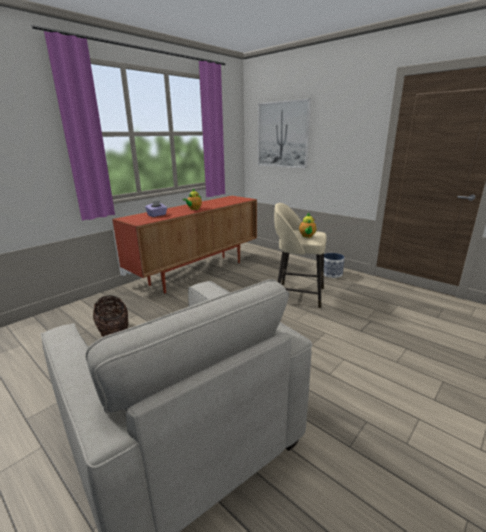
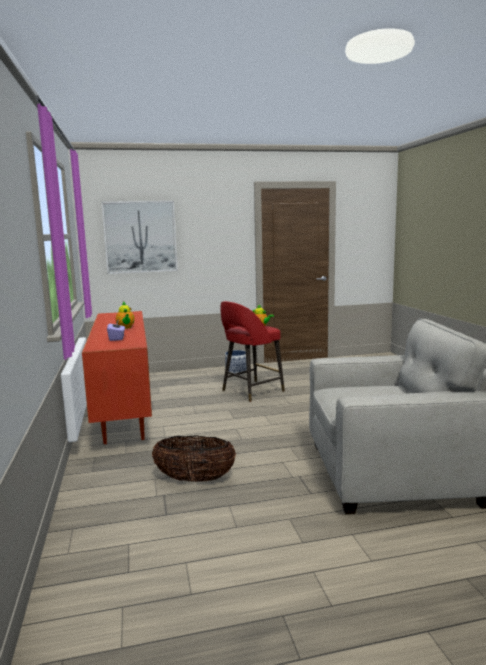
camera: 55 degrees left, 10 degrees down
(297, 295) = (251, 391): beige stool -> red stool

